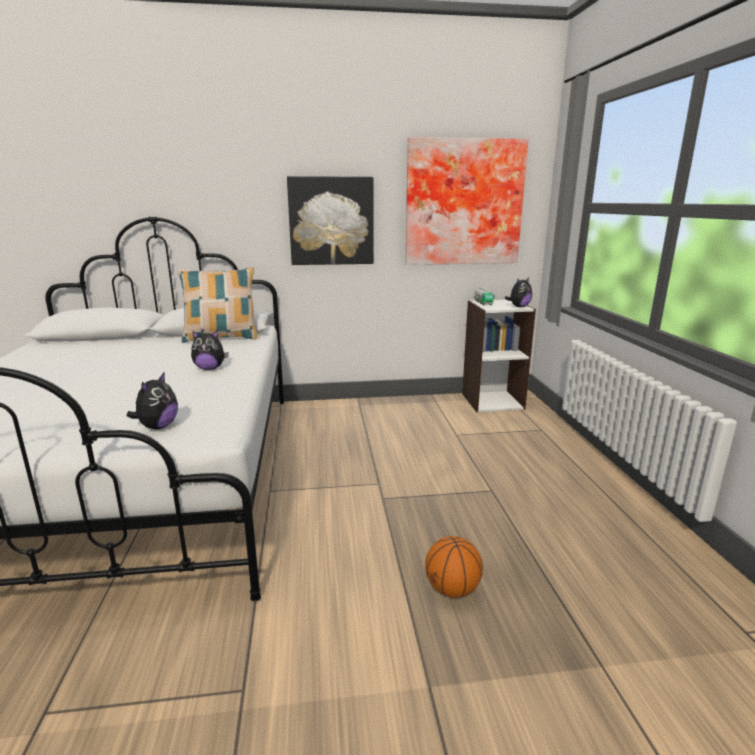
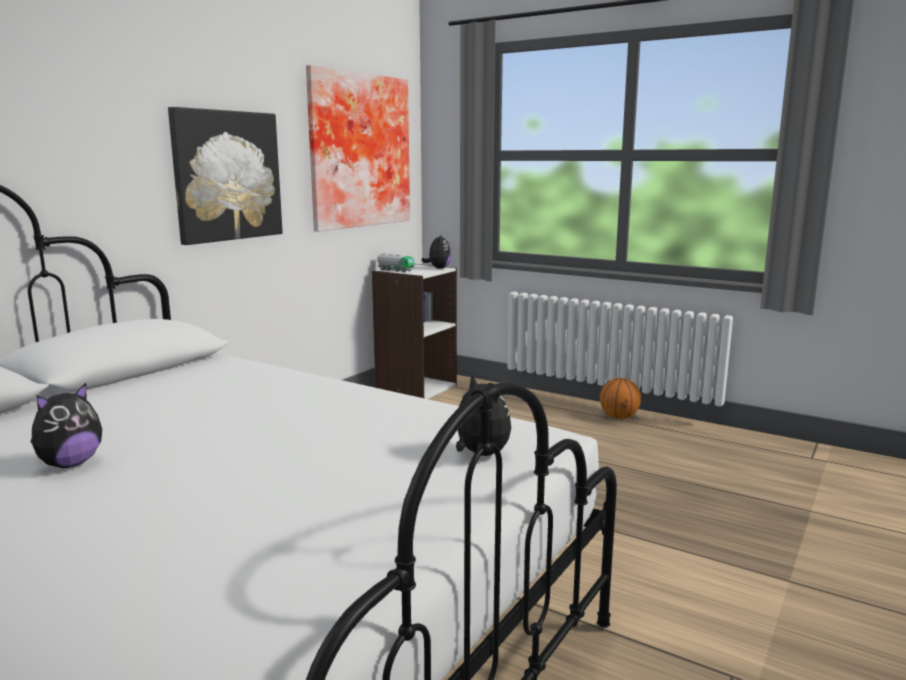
camera: 50 degrees left, 5 degrees down
(210, 368) = (304, 399): plush toy -> plush toy (70, 464)
(221, 338) = (175, 372): pillow -> none
(452, 589) = (684, 525): basketball -> basketball (619, 417)

